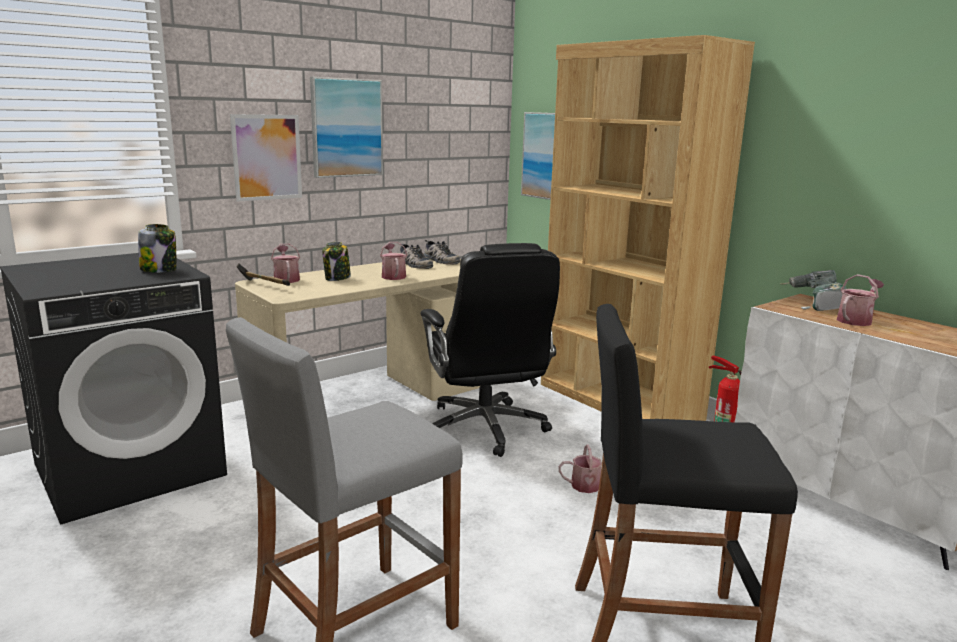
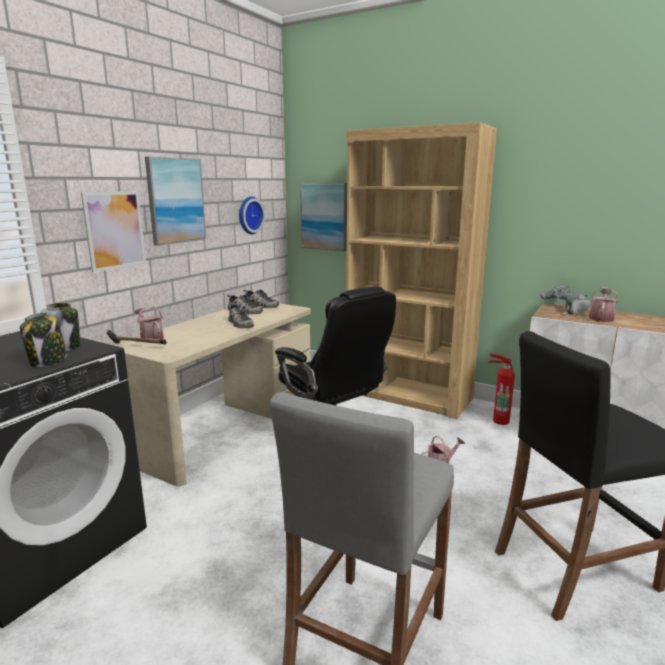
camera: 20 degrees left, 0 degrees up
(337, 278) = (195, 331): jar -> jar (48, 361)
(393, 276) = (239, 323): watering can -> shoe
(450, 150) = (249, 215): none -> wall clock

